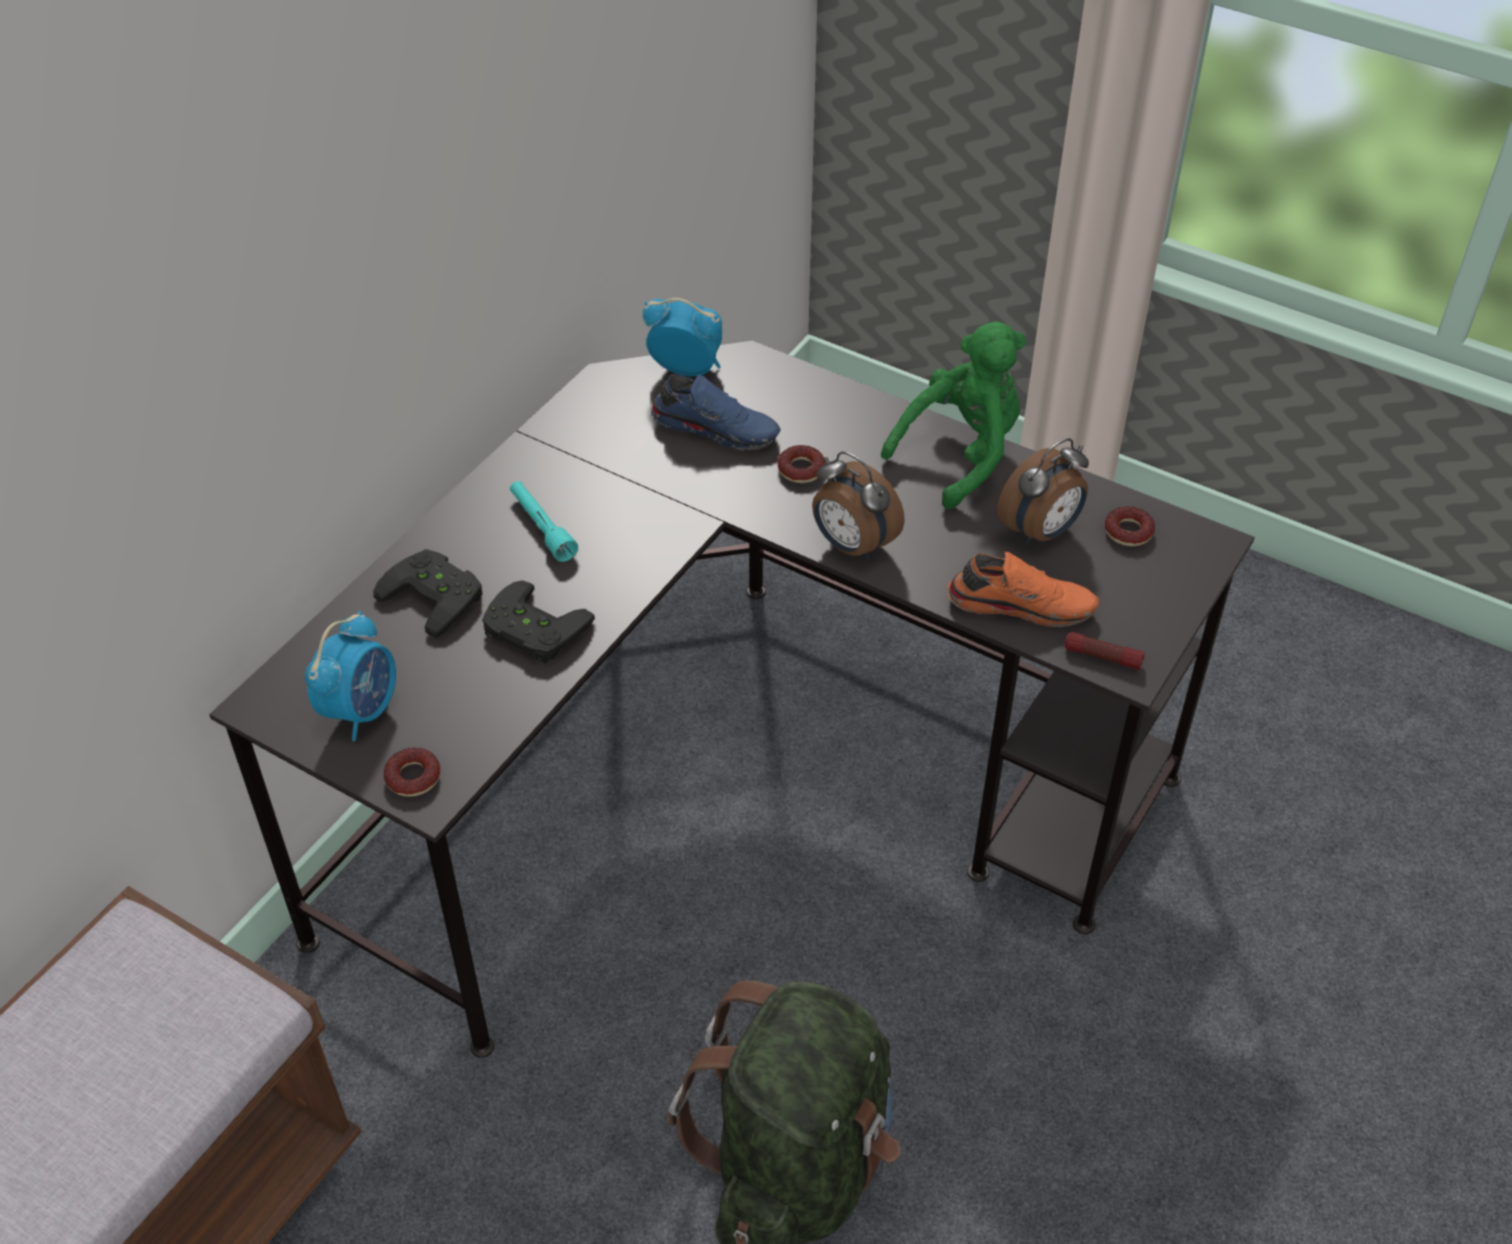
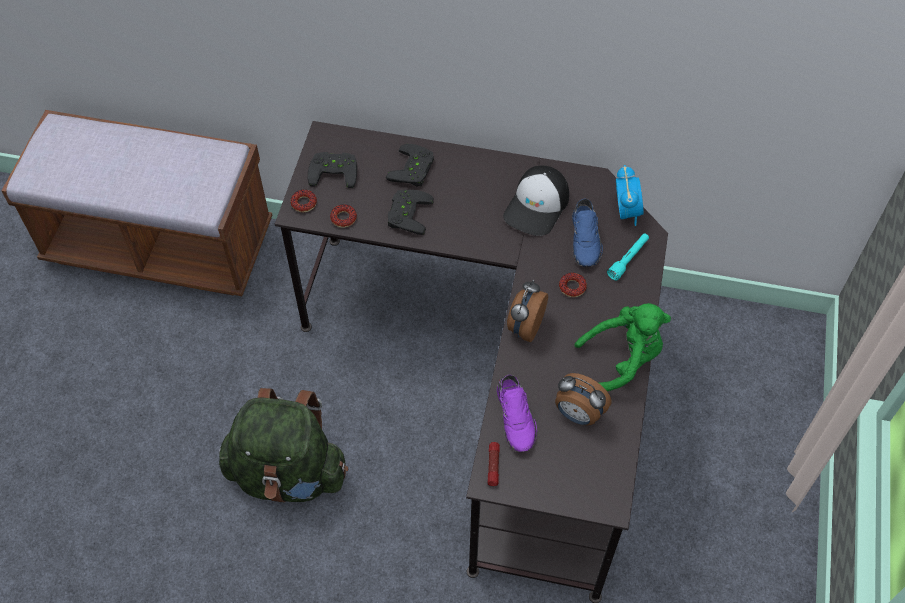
camera: 70 degrees right, 10 degrees up
(361, 710) = (334, 170): alarm clock -> black game controller
(542, 527) = (476, 192): turquoise flashlight -> turquoise flashlight (628, 259)
(616, 462) = (537, 206): none -> cap
(961, 455) = (622, 359): green plush toy -> green plush toy turned 45 degrees counterclockwise
(1021, 603) = (516, 417): orange shoe -> purple shoe
(1128, 531) = (599, 459): donut -> donut (343, 218)

